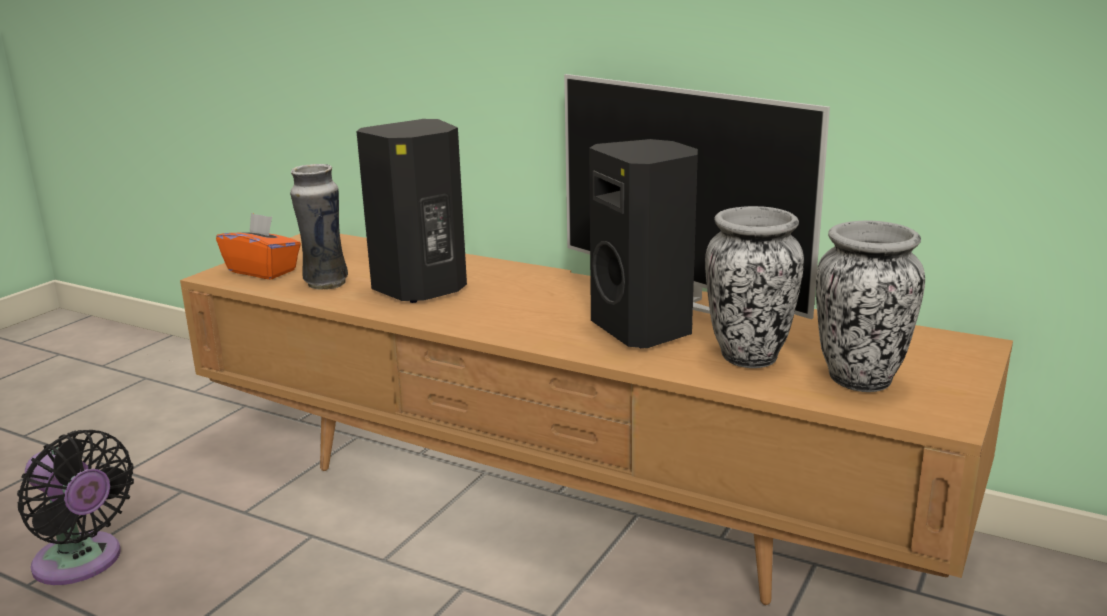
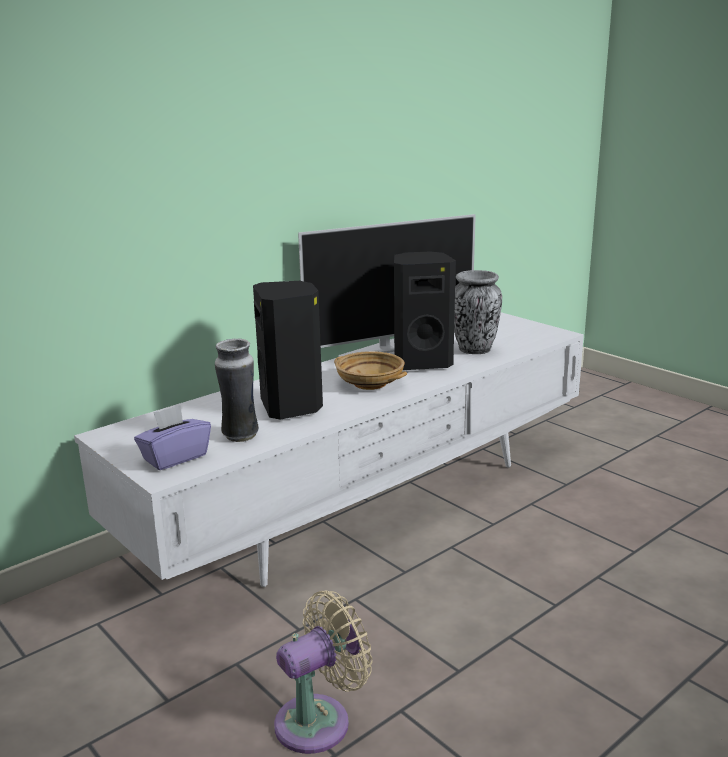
camera: 70 degrees left, 0 degrees up
(82, 563) = (319, 720): black fan -> beige fan
(263, 271) = (175, 457): orange tissue box -> purple tissue box
(530, 313) = (369, 383): none -> beige bowl
(560, 489) = (365, 499): brown tv stand -> white tv stand
(860, 379) = (514, 337): vase -> none

